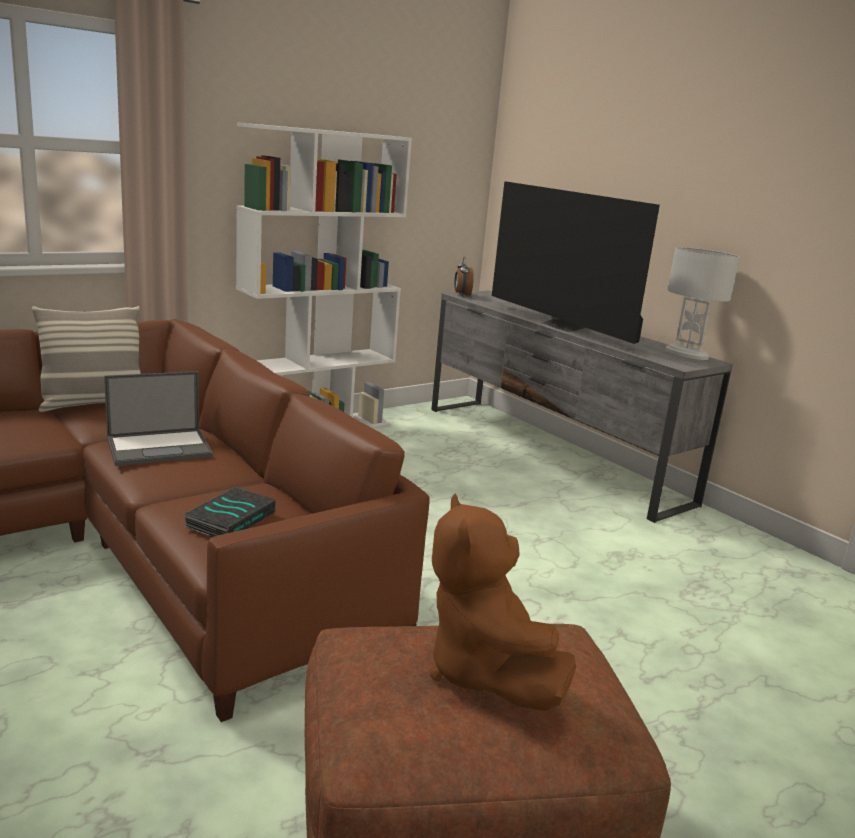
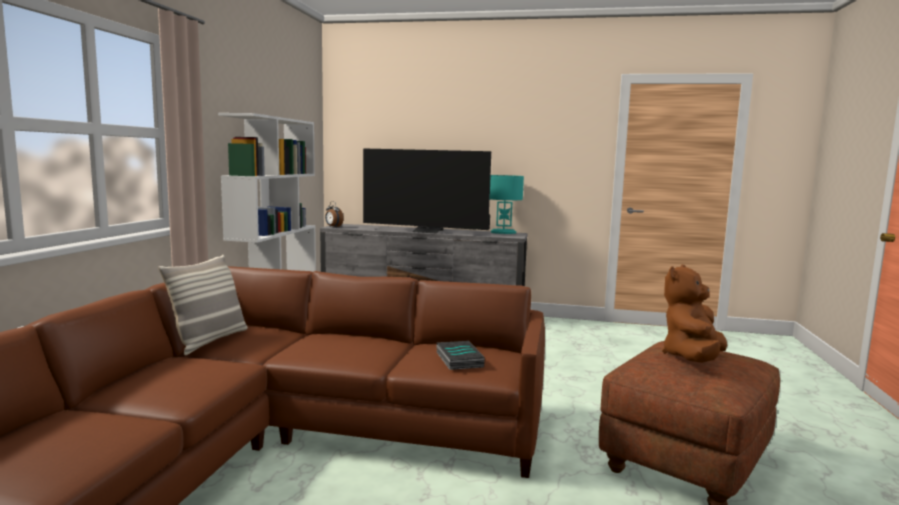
camera: 40 degrees left, 10 degrees down
(160, 447) = (327, 346): laptop -> none
(485, 672) = (692, 359): brown plush toy -> brown plush toy turned 90 degrees clockwise
(687, 354) = (503, 232): white table lamp -> turquoise table lamp

